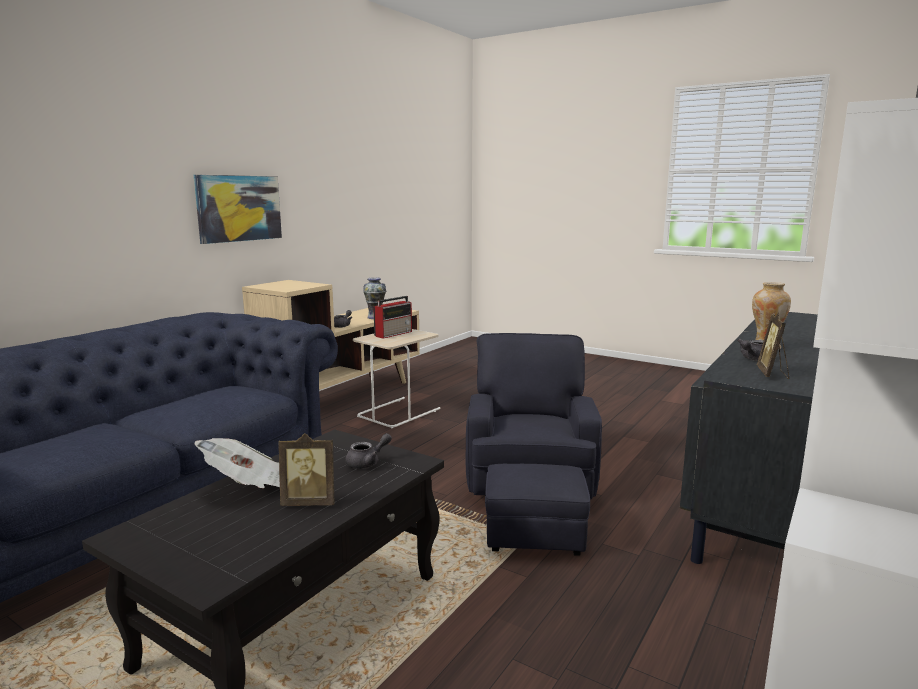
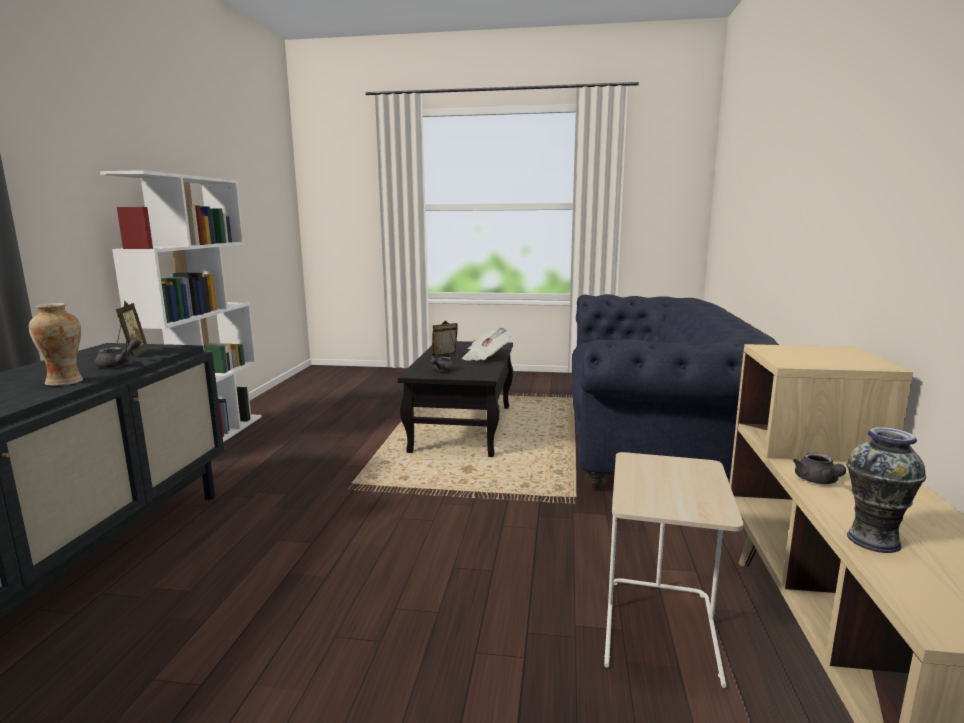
camera: 155 degrees right, 0 degrees up
(239, 208) = (893, 217): picture -> none
(394, 333) = (691, 491): radio -> none
(530, 489) = (358, 528): black armchair -> none

